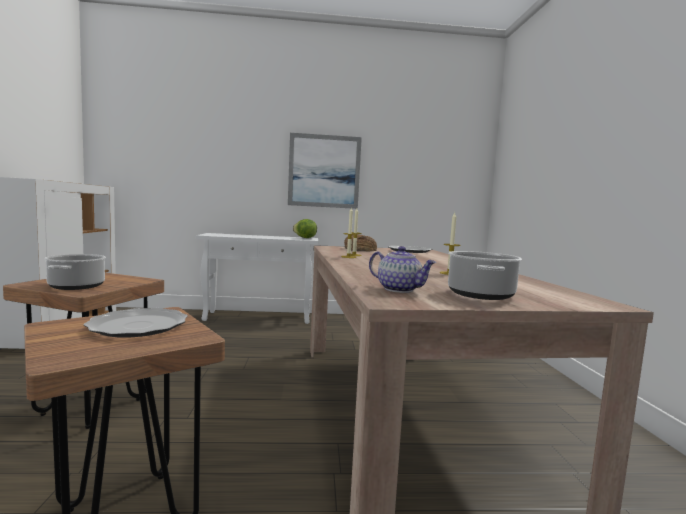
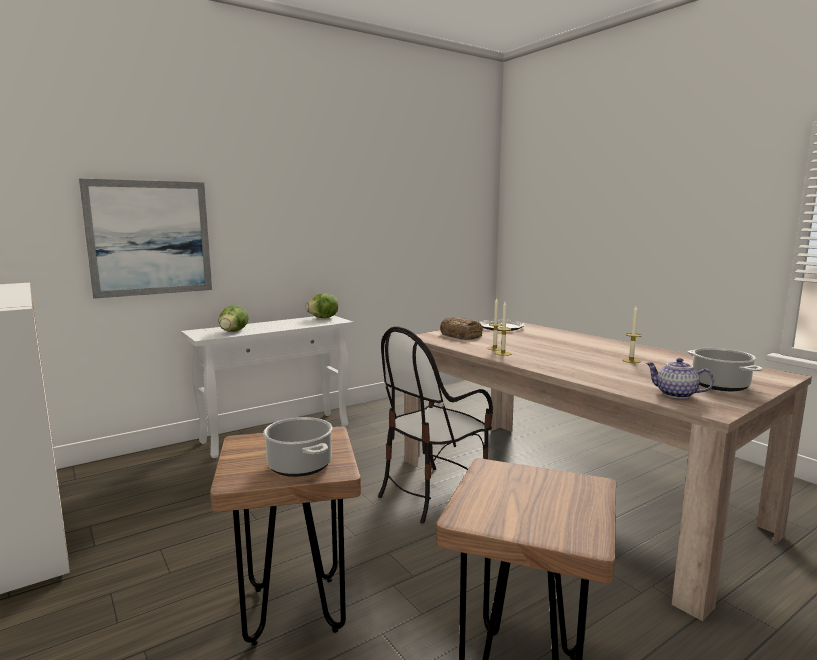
camera: 30 degrees left, 5 degrees up
(139, 326) = (524, 490): plate -> none
(229, 235) = (232, 332): none -> lettuce
(292, 375) = (432, 494): none -> chair
(324, 171) = (329, 226): picture -> picture (150, 238)
(400, 289) = (675, 394): teapot -> teapot turned 150 degrees counterclockwise

